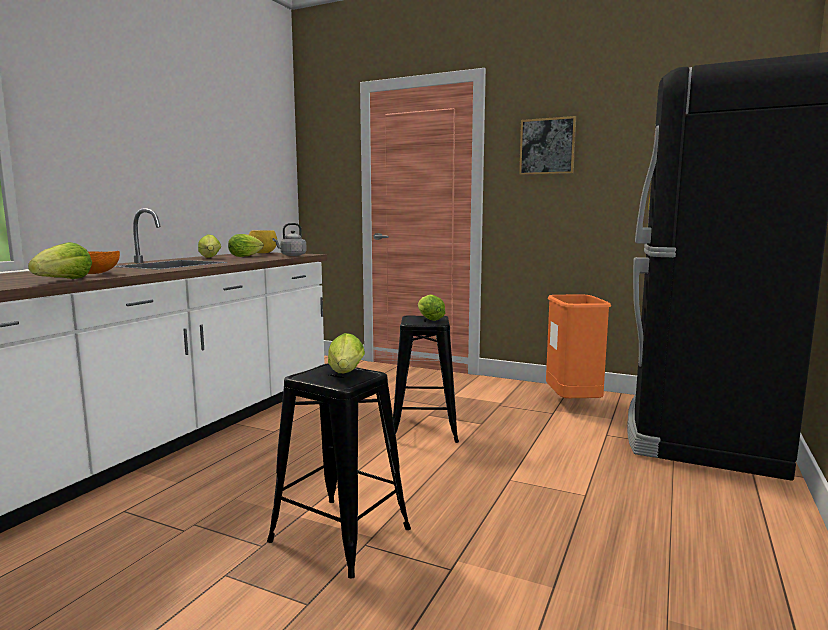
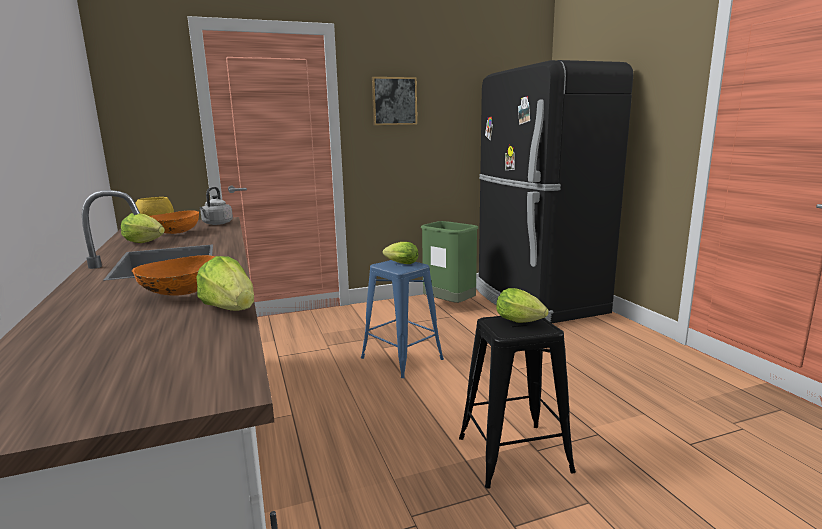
camera: 45 degrees left, 5 degrees up
(247, 256) = (175, 233): lettuce -> orange bowl
(424, 428) = (402, 358): black stool -> blue stool
(572, 404) = (449, 306): orange trash can -> green trash can

